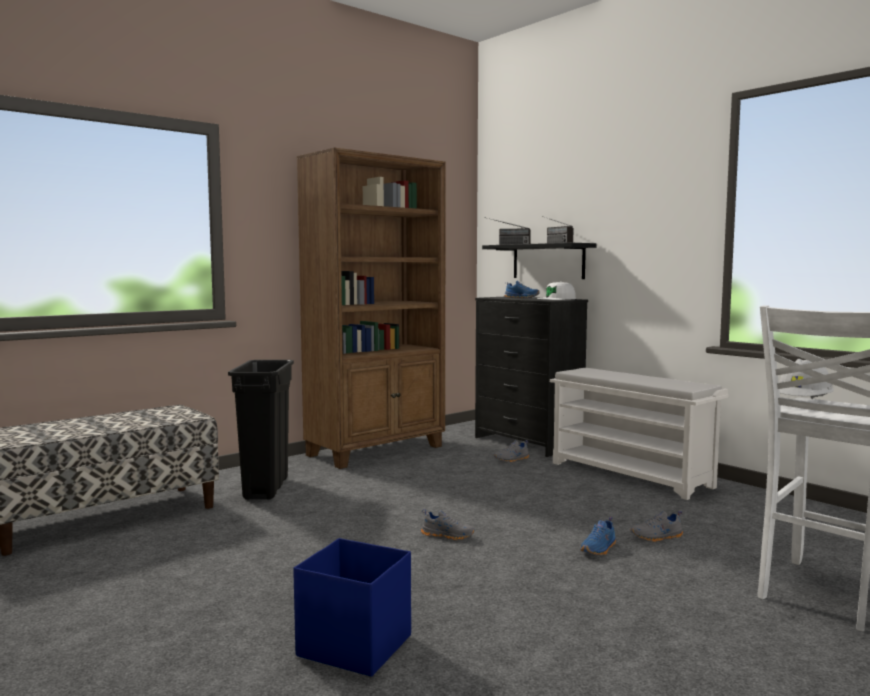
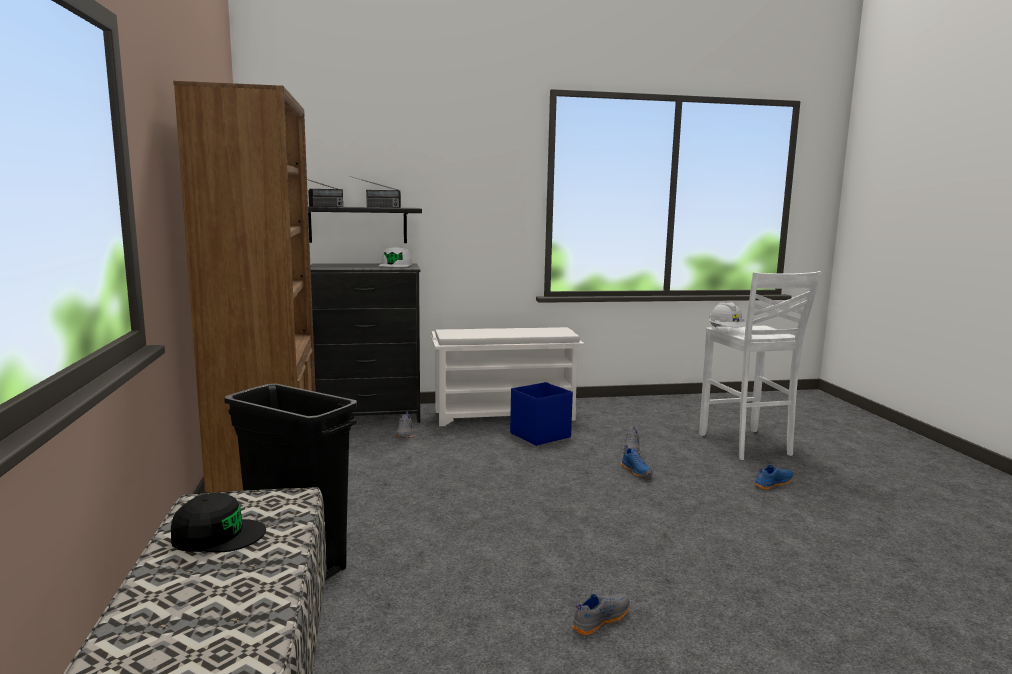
camera: 60 degrees left, 5 degrees up
(133, 417) = (218, 535): none -> black cap
(353, 645) = (748, 604): blue storage box -> blue storage box (539, 435)
(448, 535) = (558, 510): grey shoe -> grey shoe (599, 619)
(522, 297) = (350, 265): blue shoe -> blue shoe (772, 483)

